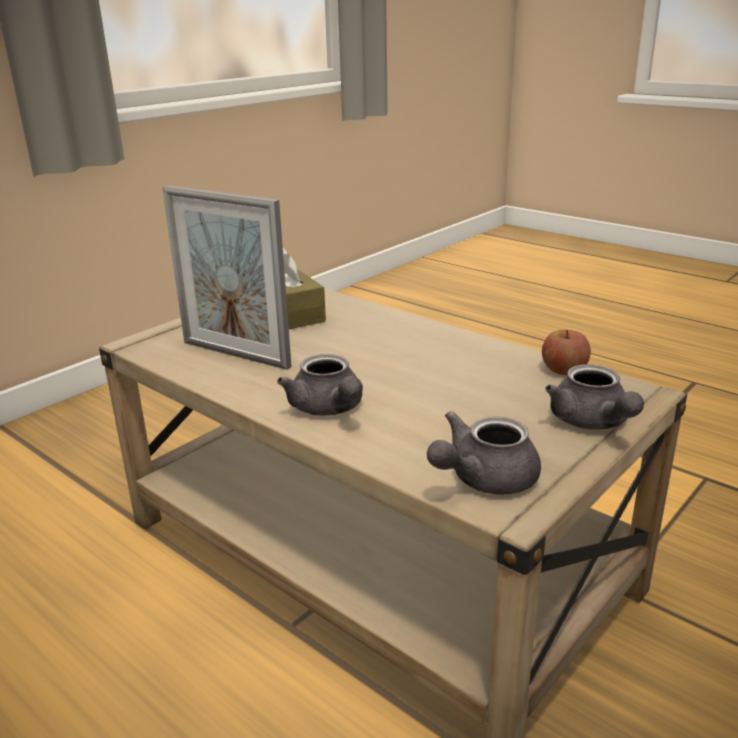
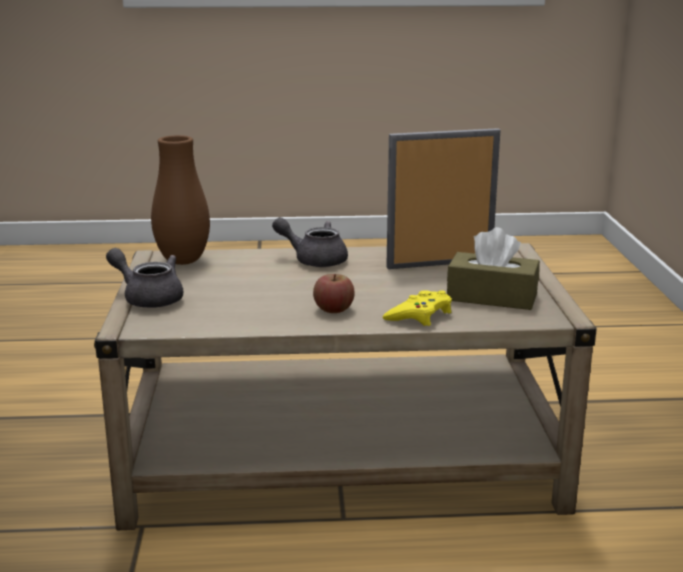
camera: 135 degrees right, 5 degrees down
(374, 318) = (419, 315): none -> yellow game controller
(483, 479) = (183, 261): grey teapot -> brown vase
(564, 370) = (203, 325): apple -> apple (333, 309)

